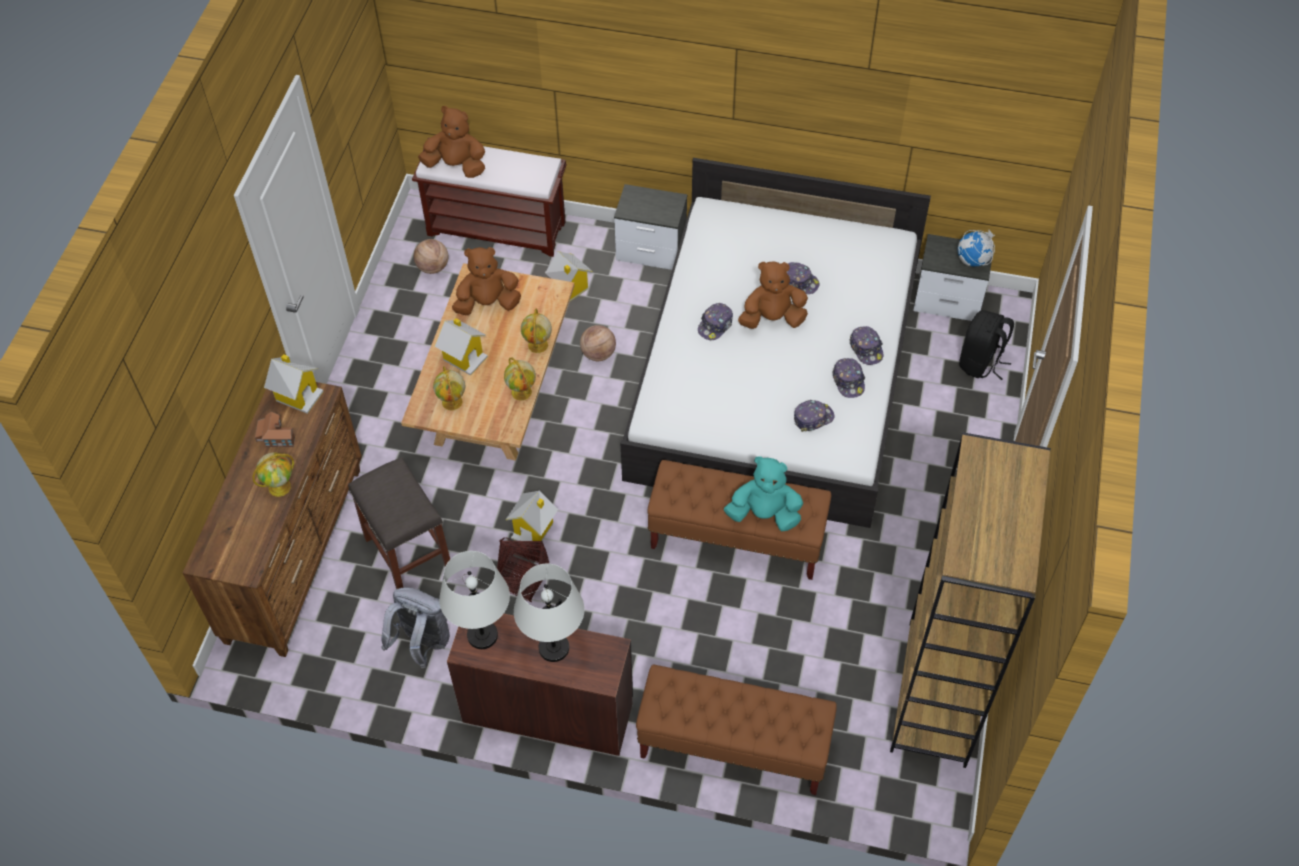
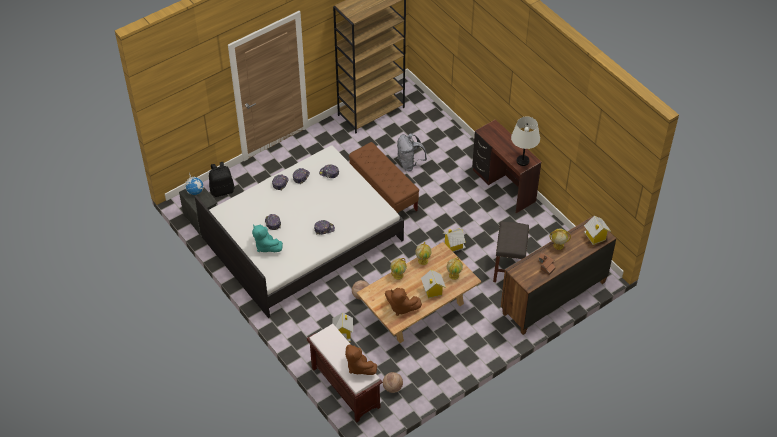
camera: 140 degrees left, 5 degrees down
(298, 395) = (524, 277): toy house -> toy house (595, 237)
(422, 643) = (529, 234): grey backpack -> grey backpack (409, 163)
(521, 577) = (473, 232): basket -> none
(554, 648) = (502, 143): white table lamp -> none
(652, 250) = (290, 325): nightstand -> none
(733, 746) = (452, 139): brown bench -> none
(764, 514) = (380, 160): turquoise plush toy -> turquoise plush toy (266, 246)
(772, 318) = (300, 216): brown plush toy -> none

